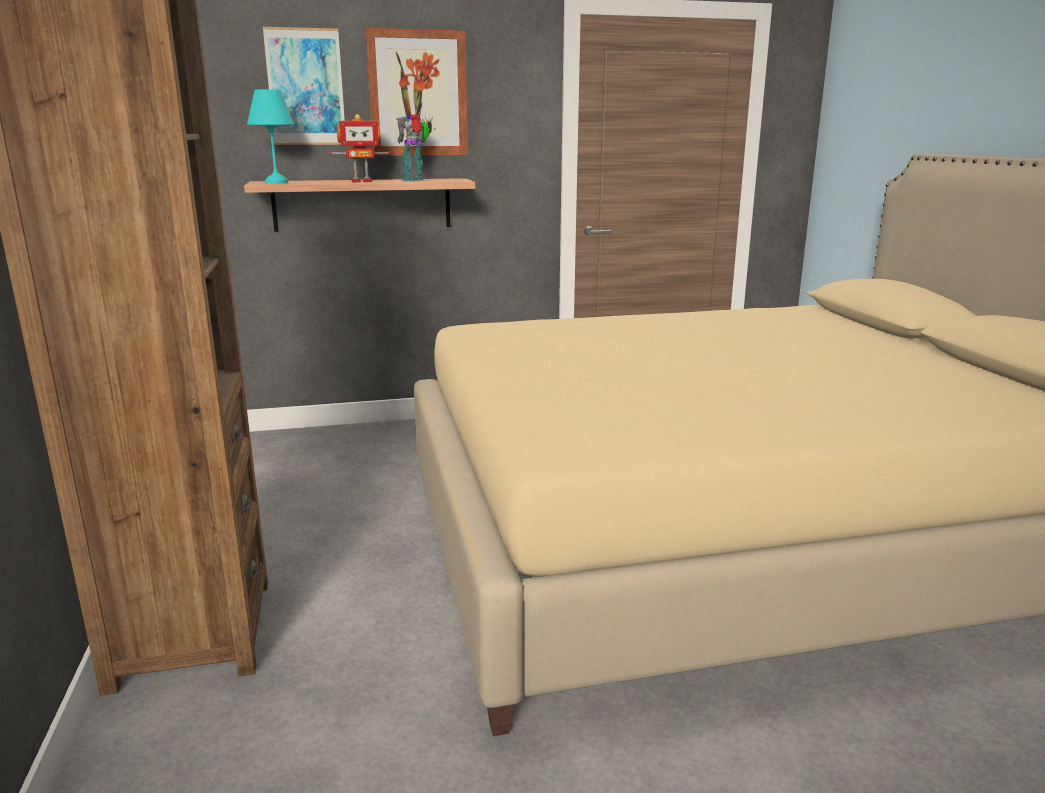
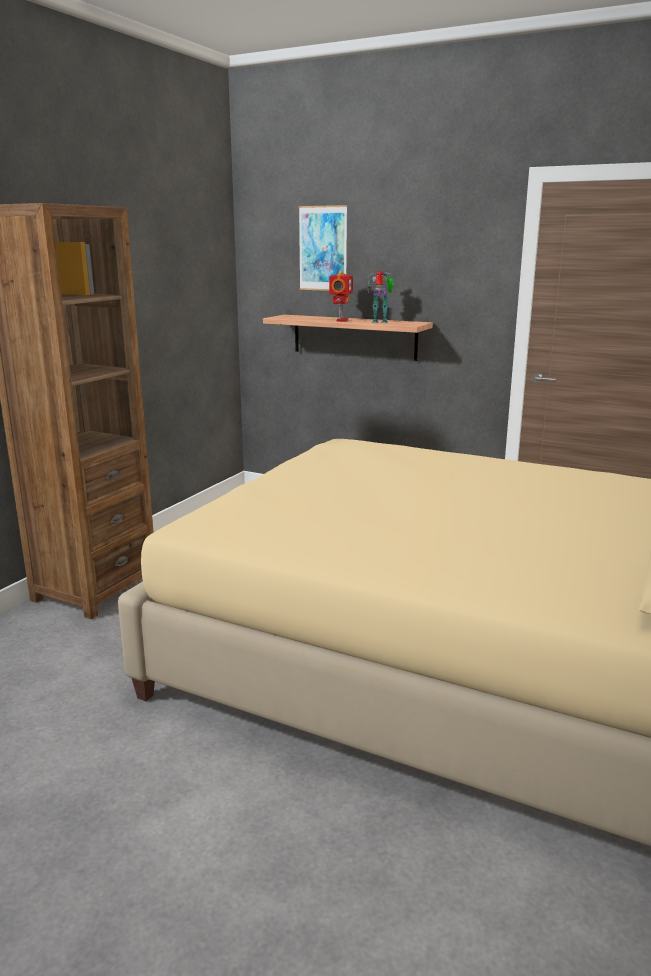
camera: 40 degrees right, 0 degrees up
(276, 182) = (288, 317): turquoise table lamp -> none
(361, 181) = (341, 320): toy robot -> toy robot turned 105 degrees counterclockwise
(418, 94) = (400, 253): picture -> none

